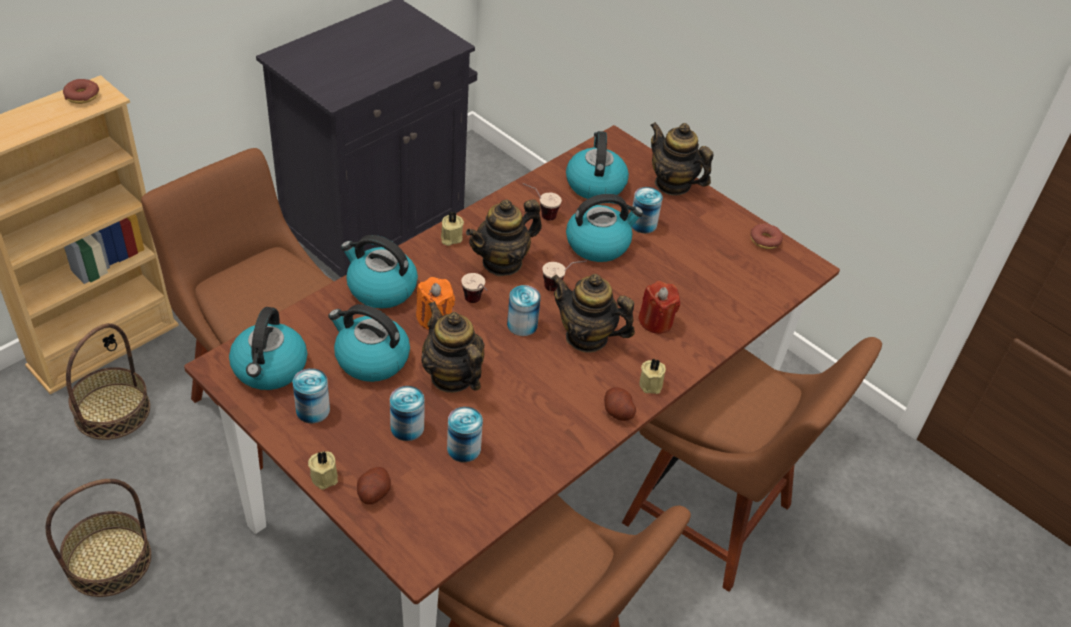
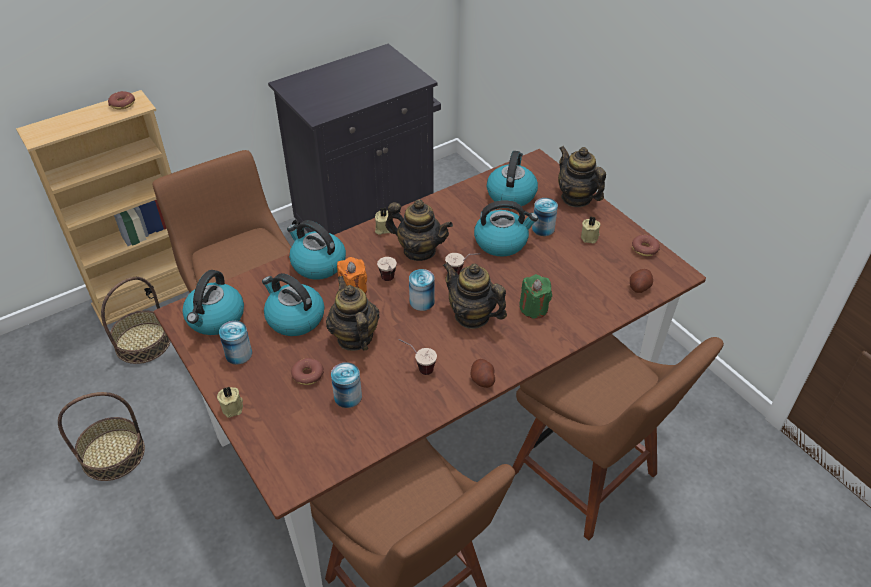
camera: 15 degrees right, 0 degrees up
(373, 493) = (266, 424): potato -> potato (639, 287)
(407, 427) = (307, 375): can -> donut
(502, 262) = (419, 250): teapot -> teapot turned 135 degrees counterclockwise
(539, 214) = (459, 215): cup -> cup (417, 367)
(652, 384) = (517, 359): beige candle -> beige candle (590, 237)
(656, 321) = (533, 308): red candle -> green candle

